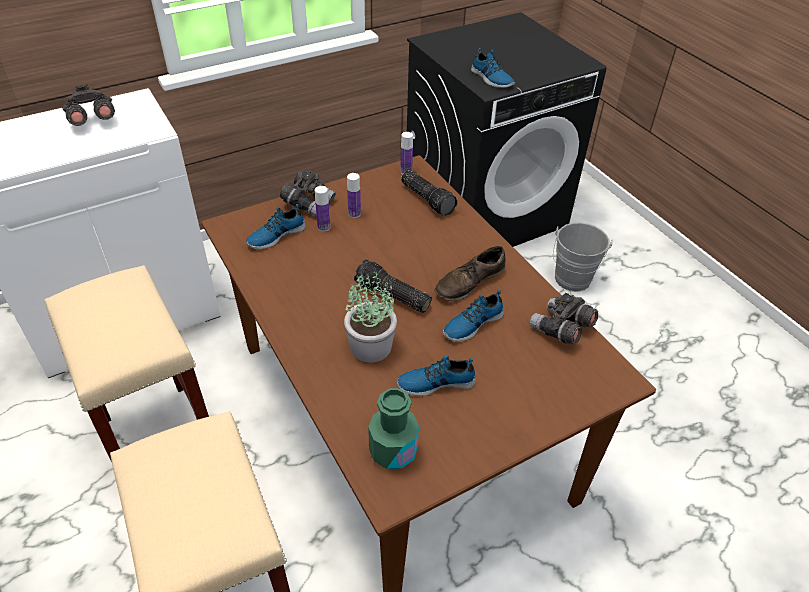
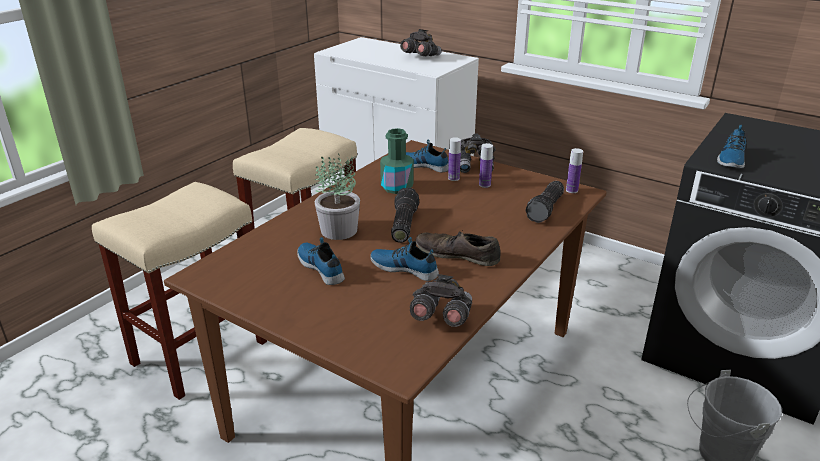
camera: 65 degrees right, 15 degrees down
(393, 451) = (239, 266): green bottle -> green bottle (397, 187)

